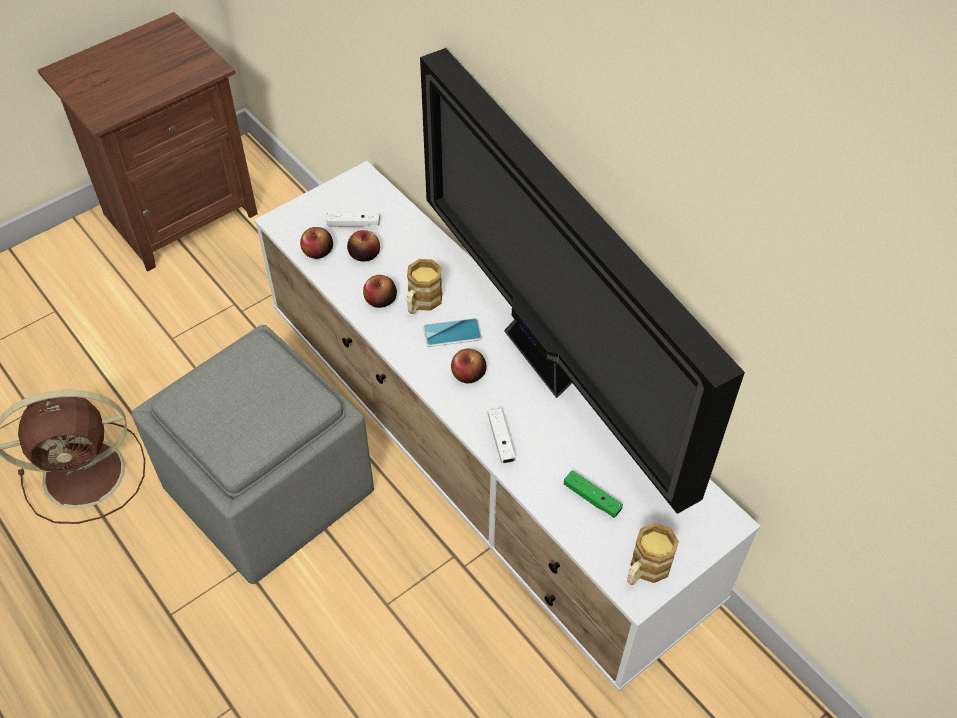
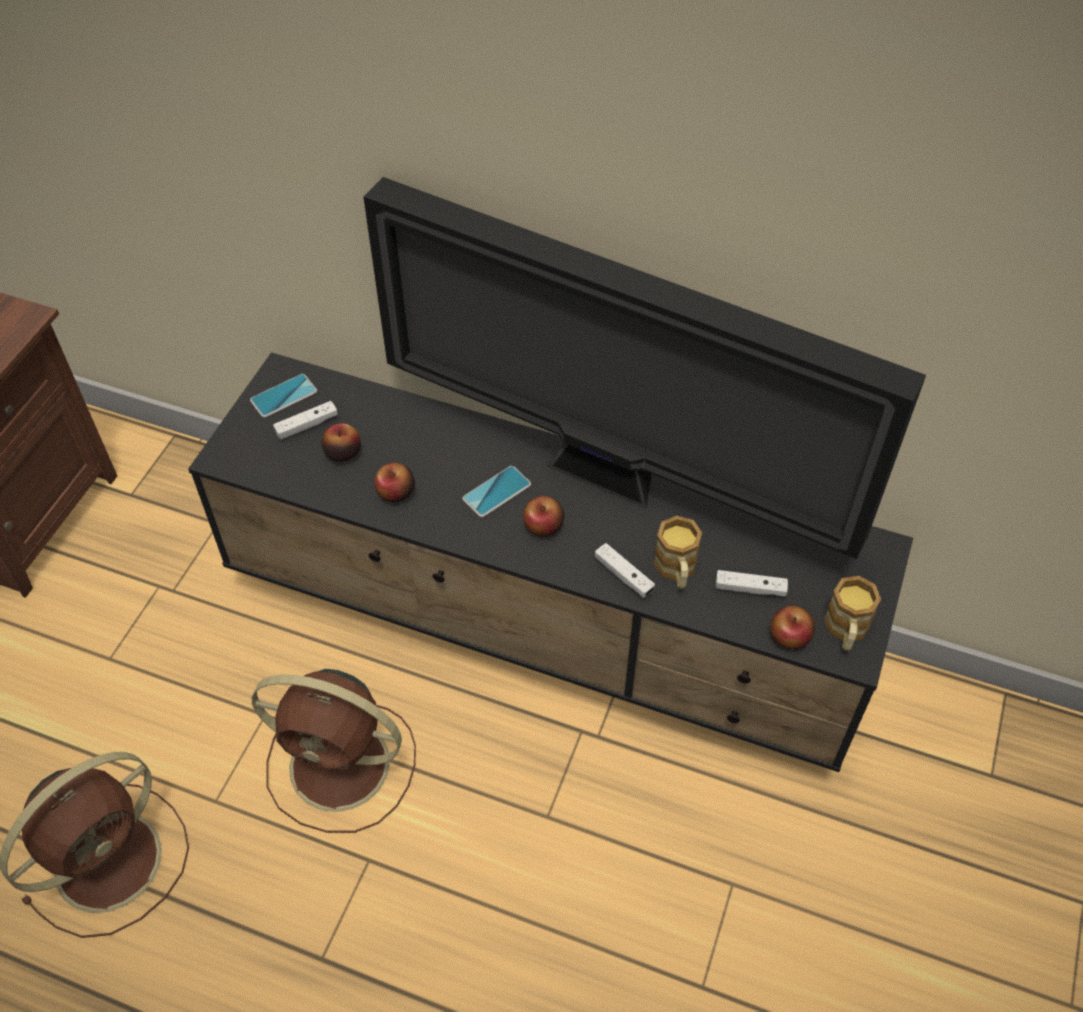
camera: 30 degrees left, 0 degrees up
(271, 491) = (344, 766): grey ottoman -> brown fan
(318, 251) = (289, 472): apple -> apple (790, 636)
(352, 196) = (284, 396): none -> phone
(421, 303) = (442, 475): mug -> mug (676, 570)
(479, 465) = (545, 627): white tv stand -> black tv stand
(592, 498) = (750, 588): green game controller -> white game controller

